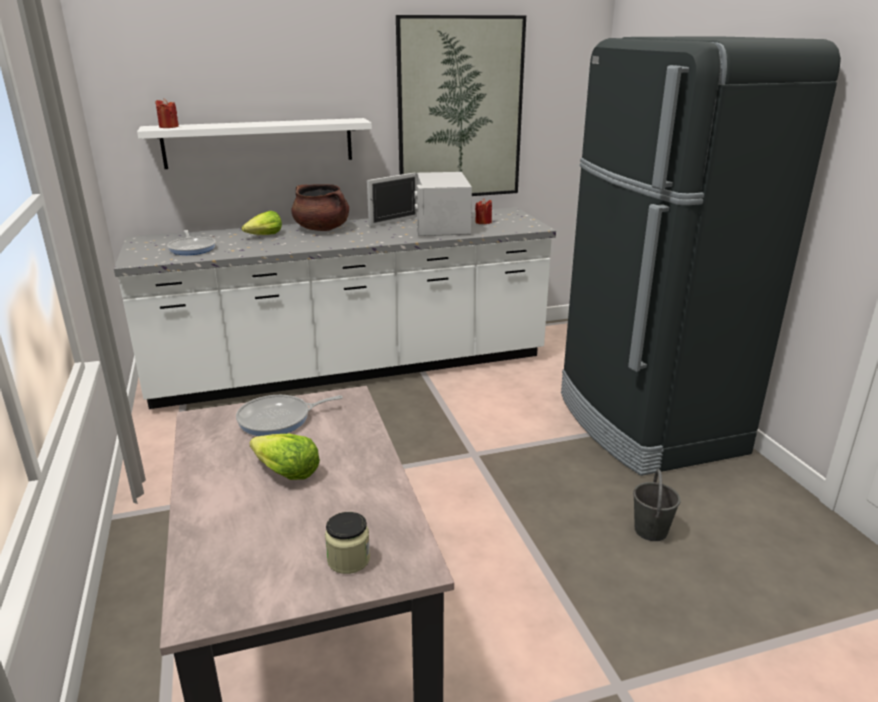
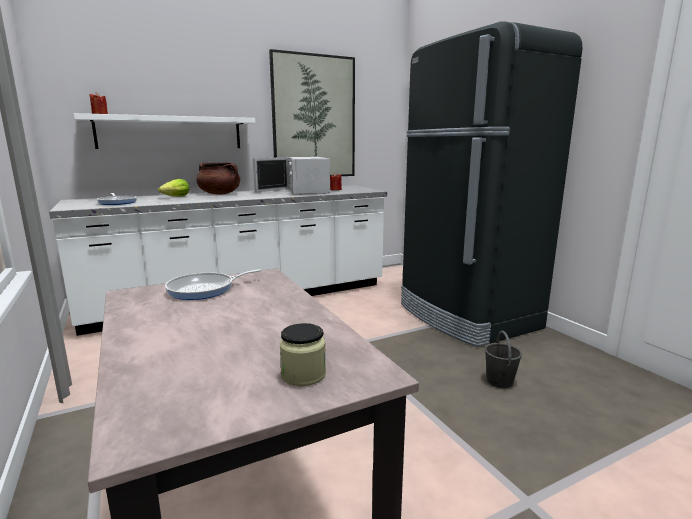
camera: 10 degrees left, 10 degrees down
(286, 472) = (219, 320): lettuce -> none

